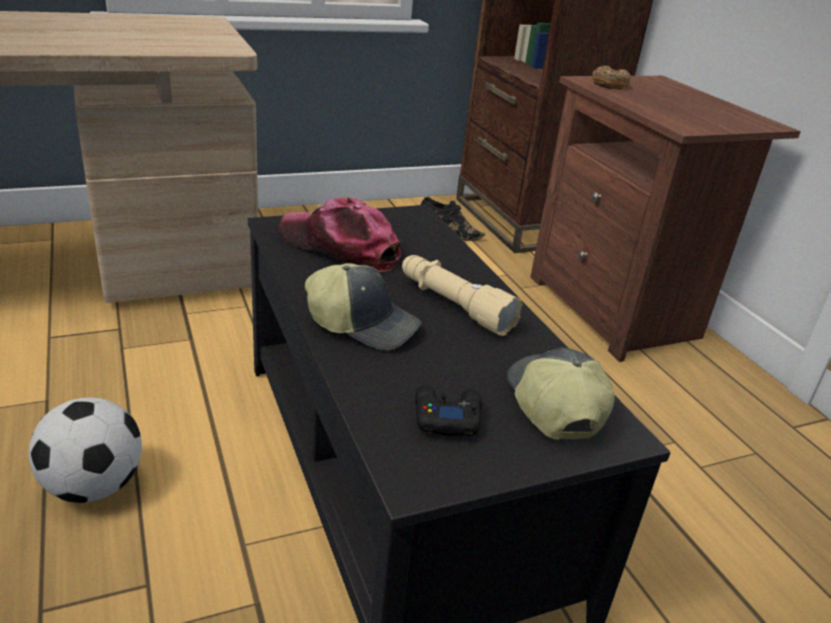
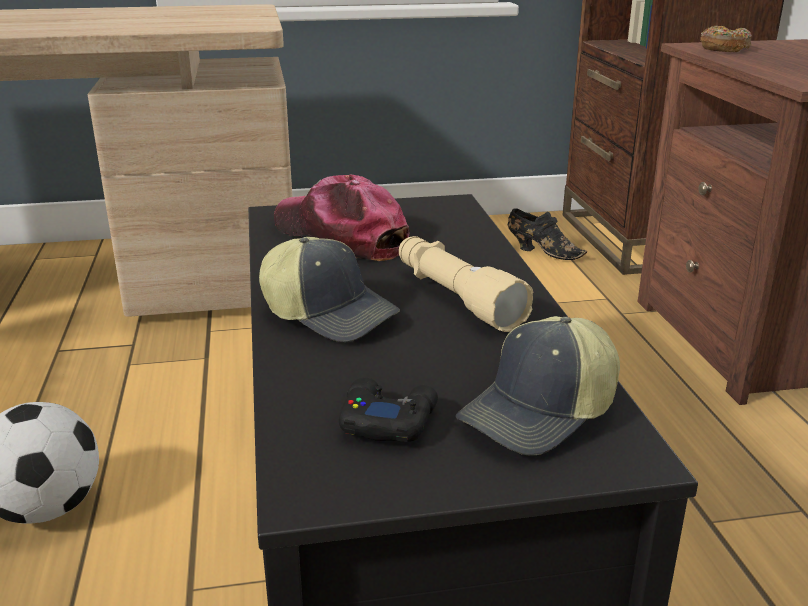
camera: 15 degrees right, 5 degrees down
(552, 405) = (541, 414): cap -> cap turned 135 degrees counterclockwise

